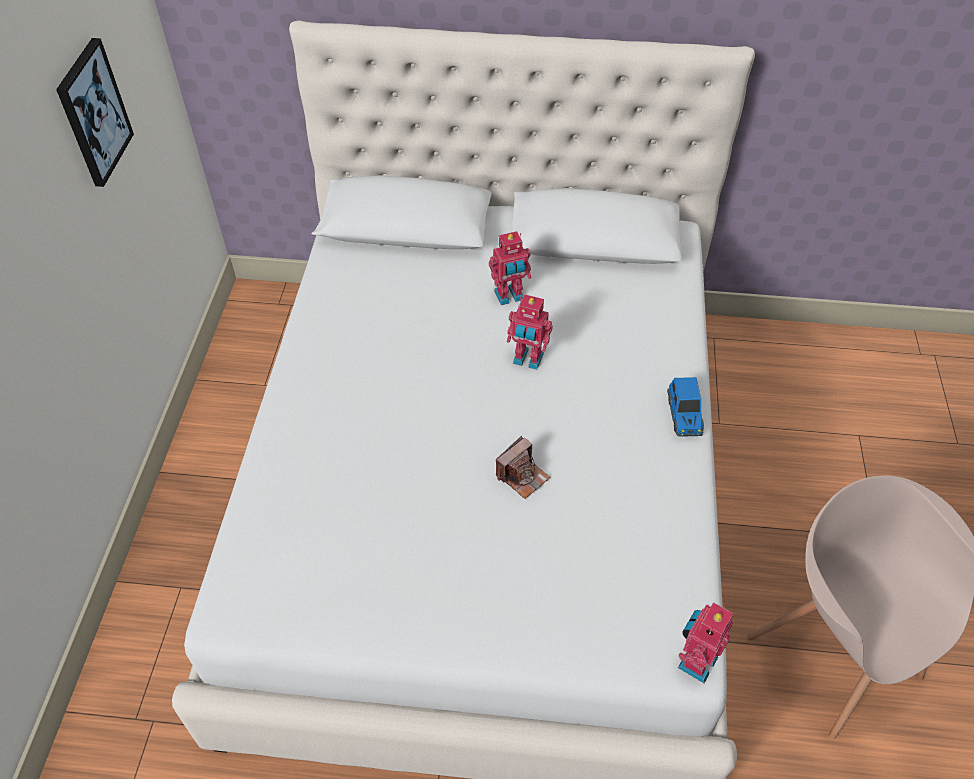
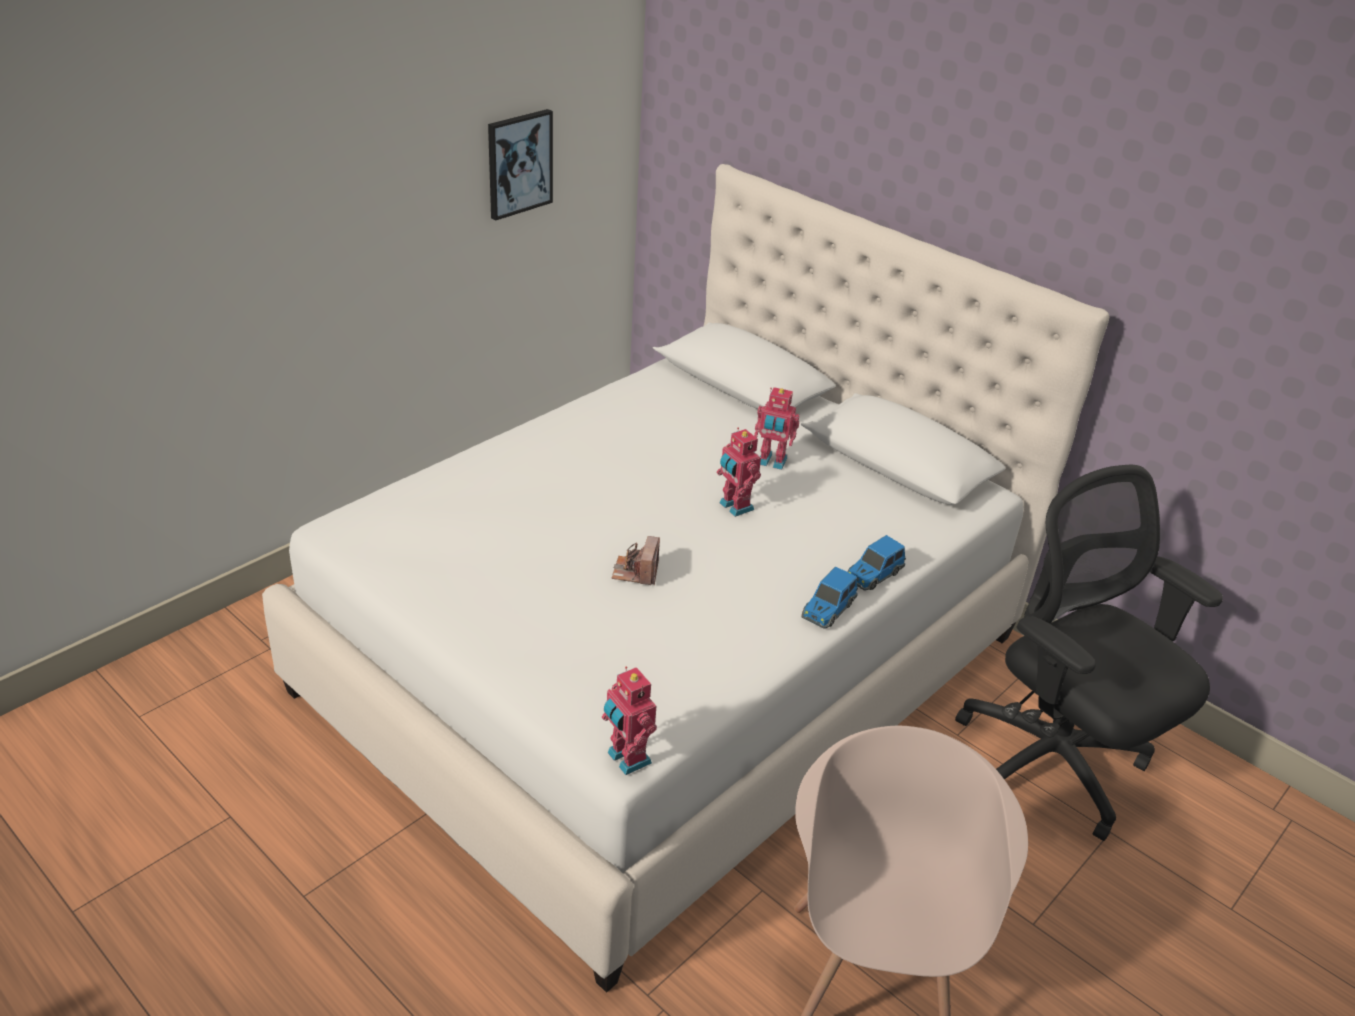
camera: 35 degrees right, 15 degrees down
(522, 476) = (636, 572): camera -> camera turned 105 degrees clockwise
(681, 361) = (873, 575): none -> toy car
(695, 661) = (626, 759): toy robot -> toy robot turned 105 degrees counterclockwise
(796, 406) = (1062, 768): none -> black office chair

